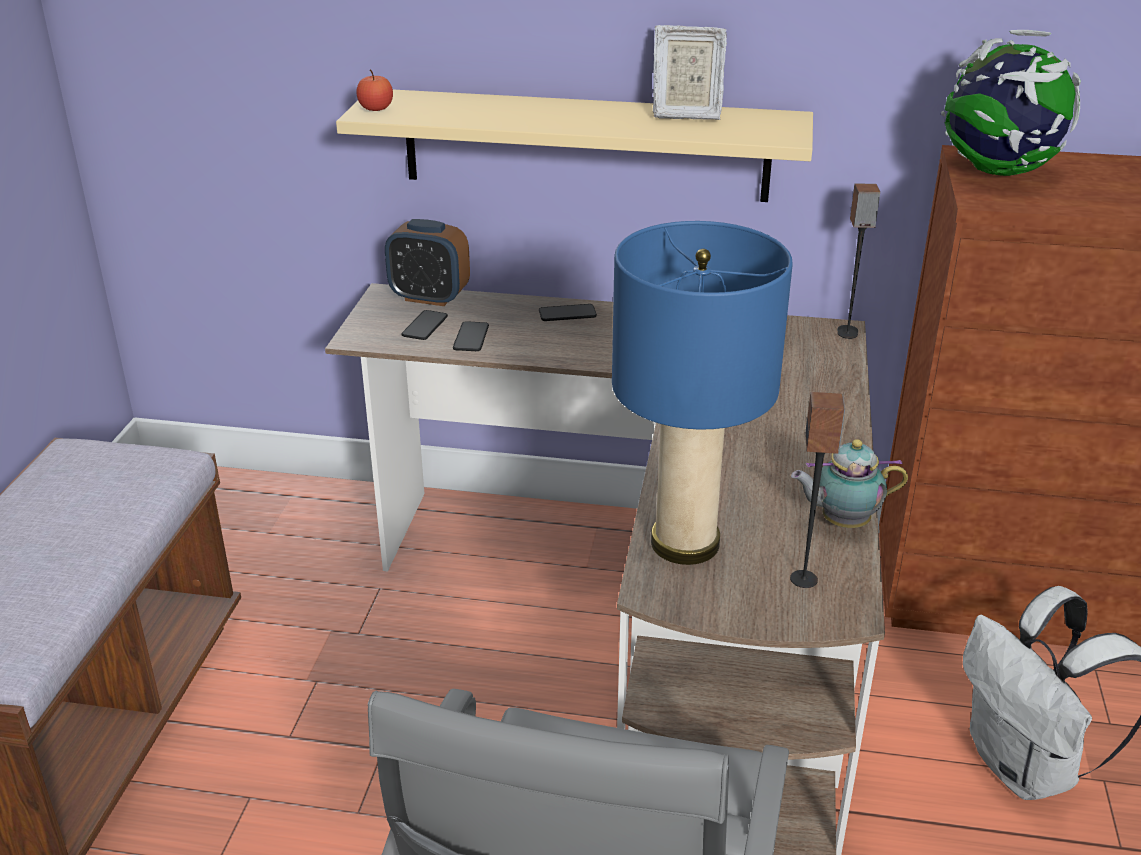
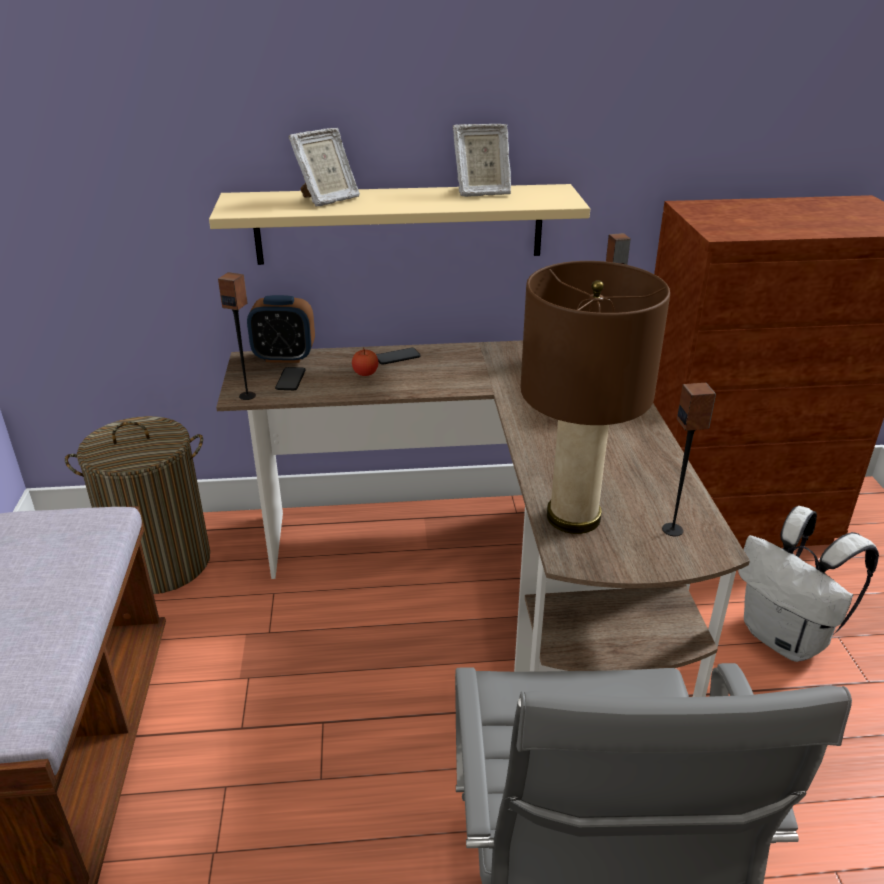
camera: 15 degrees left, 0 degrees up
(264, 530) = (161, 562): none -> laundry basket
(366, 339) = (247, 396): none -> speaker
(376, 109) = (236, 207): apple -> apple (365, 373)
(471, 338) = (331, 384): phone -> none
(488, 108) = (327, 199): none -> picture frame
(685, 544) = (574, 517): blue table lamp -> brown table lamp
(841, 522) = (675, 483): teapot -> none
(998, 172) = (716, 215): globe -> none

